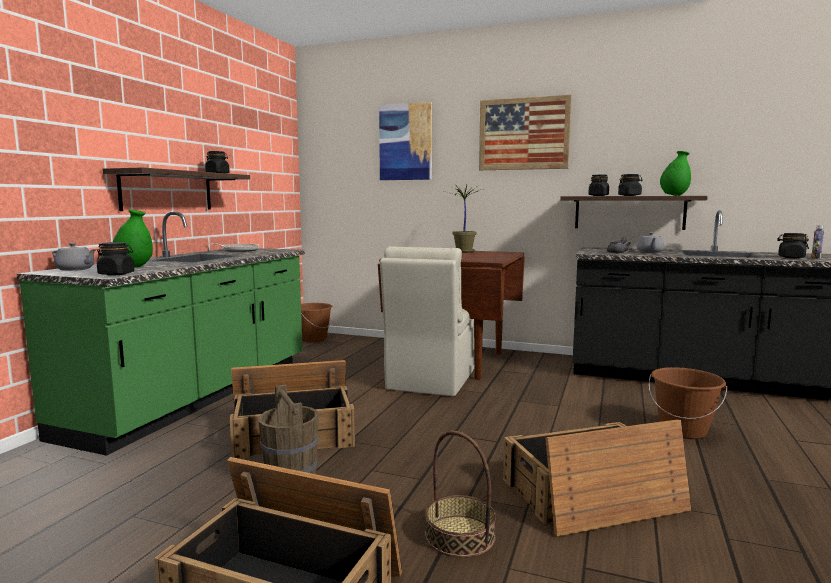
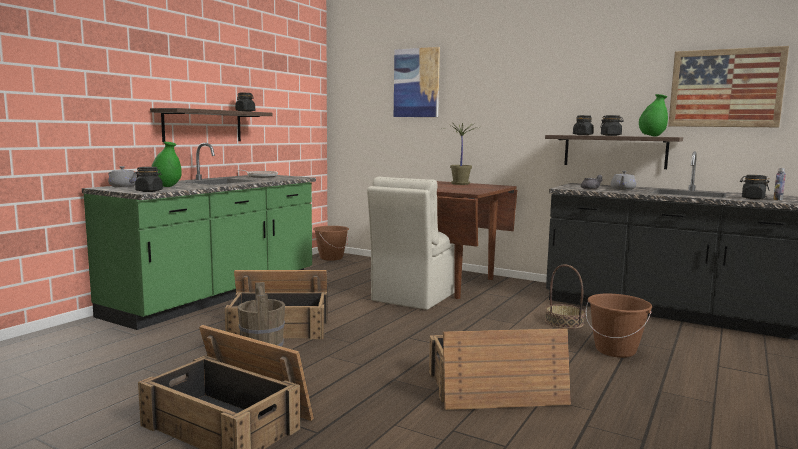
camera: 10 degrees right, 0 degrees up
(460, 535) = (370, 402): basket -> basket (564, 322)
(523, 134) = (520, 76): picture -> picture (725, 88)

